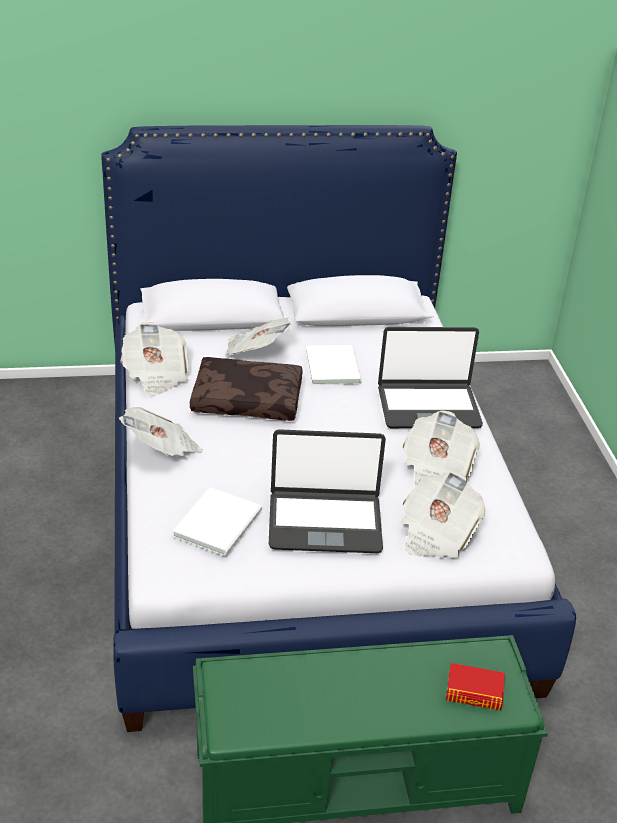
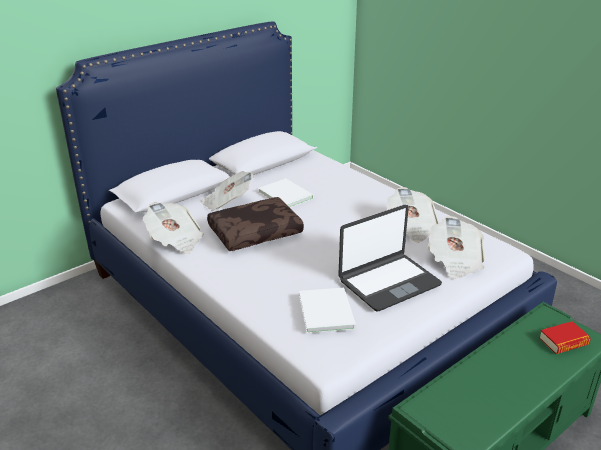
camera: 30 degrees left, 5 degrees down
(162, 449) = (234, 283): newspaper -> none
(428, 407) = (366, 196): laptop -> none

